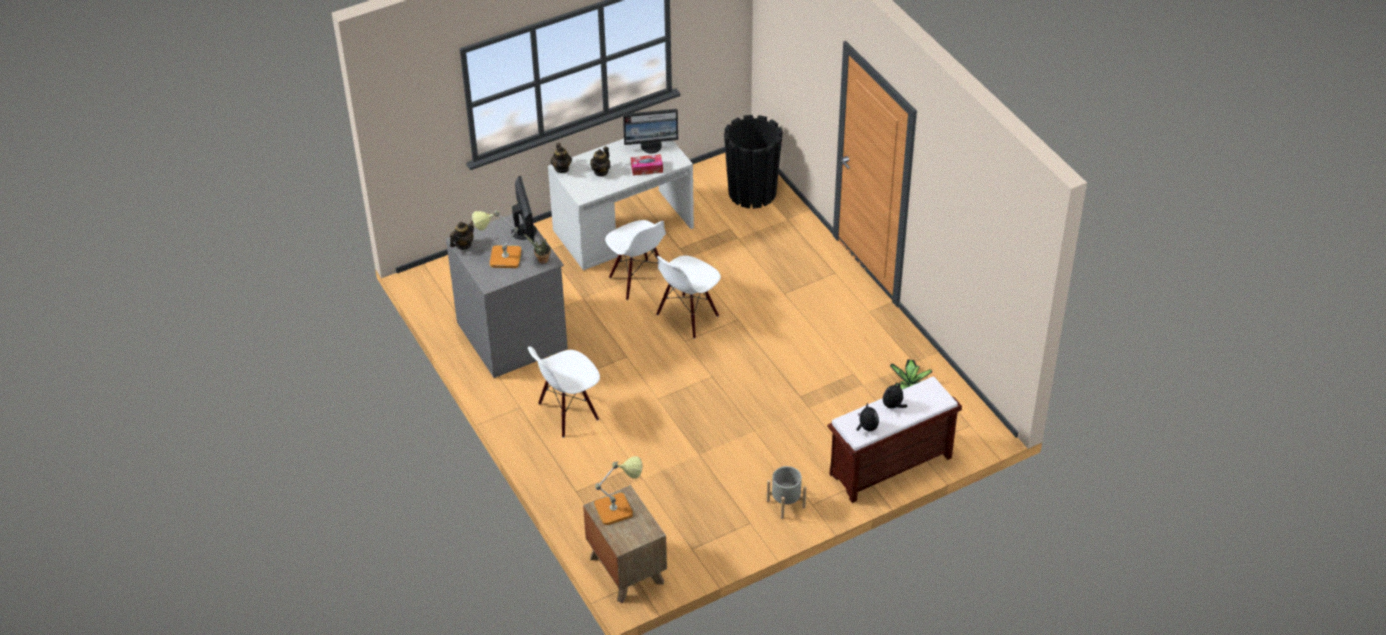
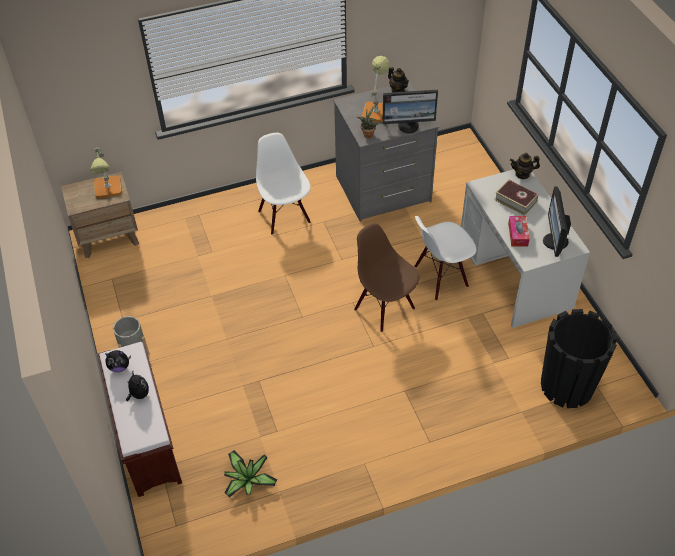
camera: 100 degrees right, 5 degrees up
(601, 171) = (515, 201): teapot -> book
(687, 316) = (385, 308): white chair -> brown chair

